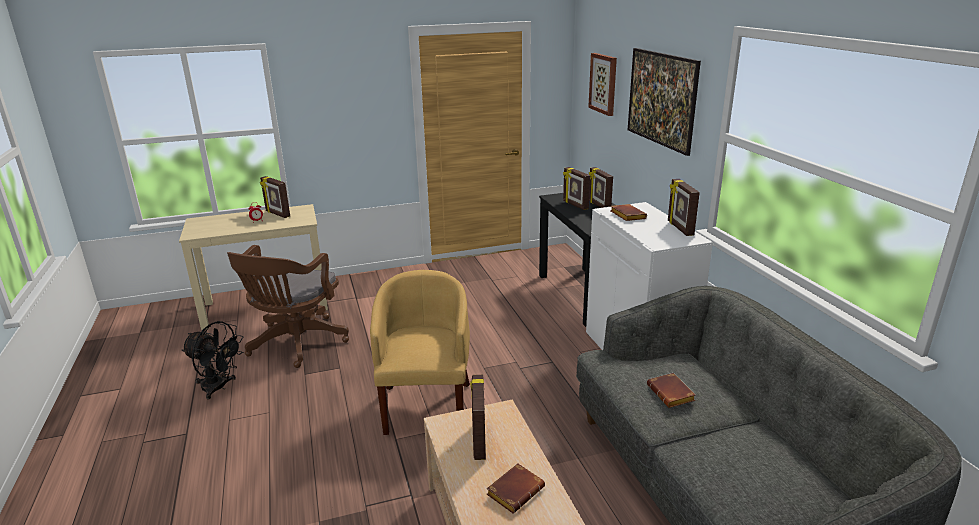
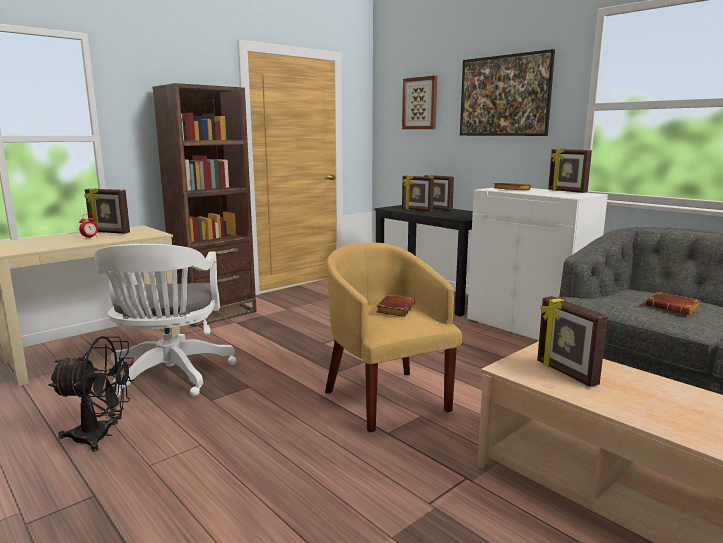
camera: 25 degrees left, 10 degrees down
(295, 344) = (169, 377): brown office chair -> white office chair
(378, 280) = (215, 313): none -> brown bookcase
(515, 490) = (667, 400): brown book -> brown book (394, 309)

